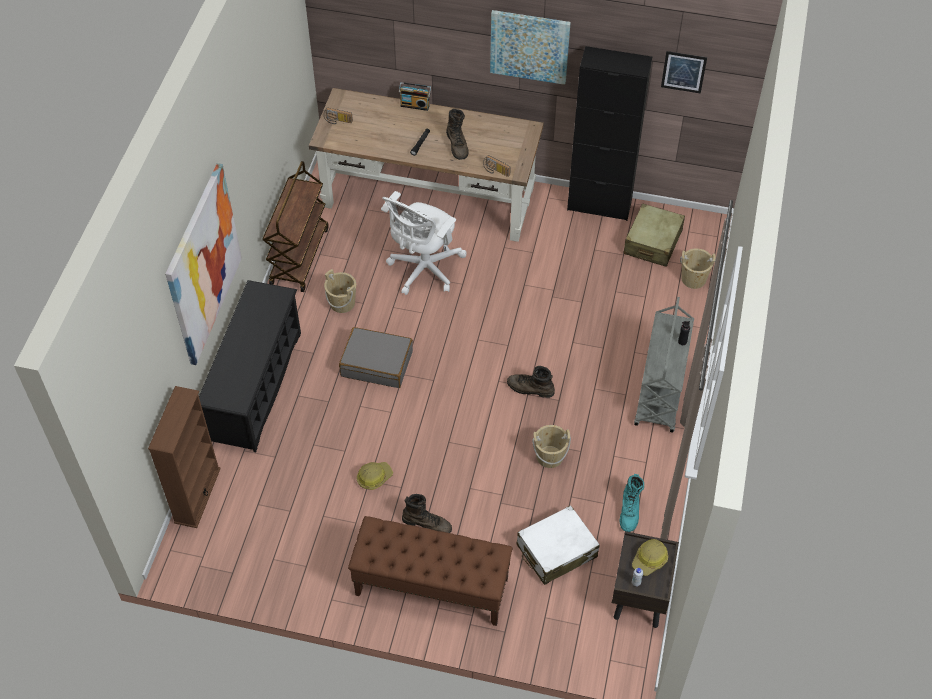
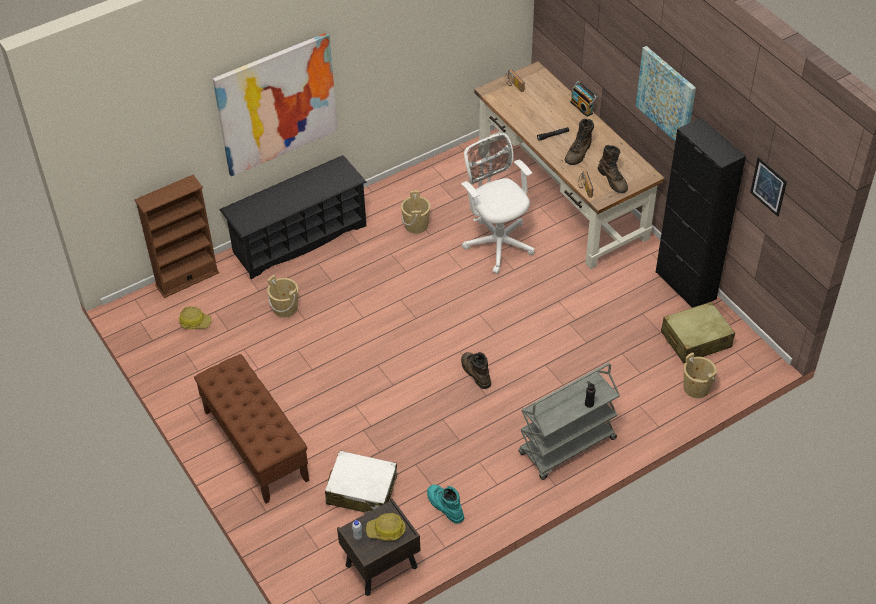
camera: 45 degrees right, 5 degrees down
(299, 256) = (424, 176): brown cart -> none
(374, 477) = (302, 350): hard hat -> hard hat (195, 322)
(377, 363) = (391, 280): grey suitcase -> none
(423, 270) = (497, 242): white office chair -> white office chair turned 75 degrees clockwise
(427, 523) = (300, 405): brown boot -> brown boot (613, 180)
(549, 456) = (433, 427): beige bucket -> beige bucket (285, 308)
(629, 511) = (444, 506): turquoise boot -> turquoise boot turned 90 degrees clockwise

